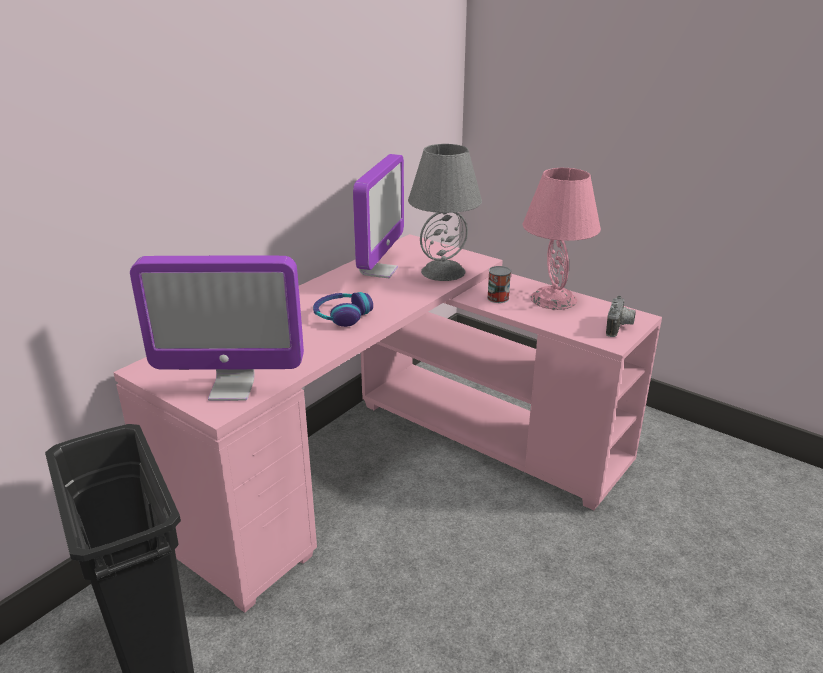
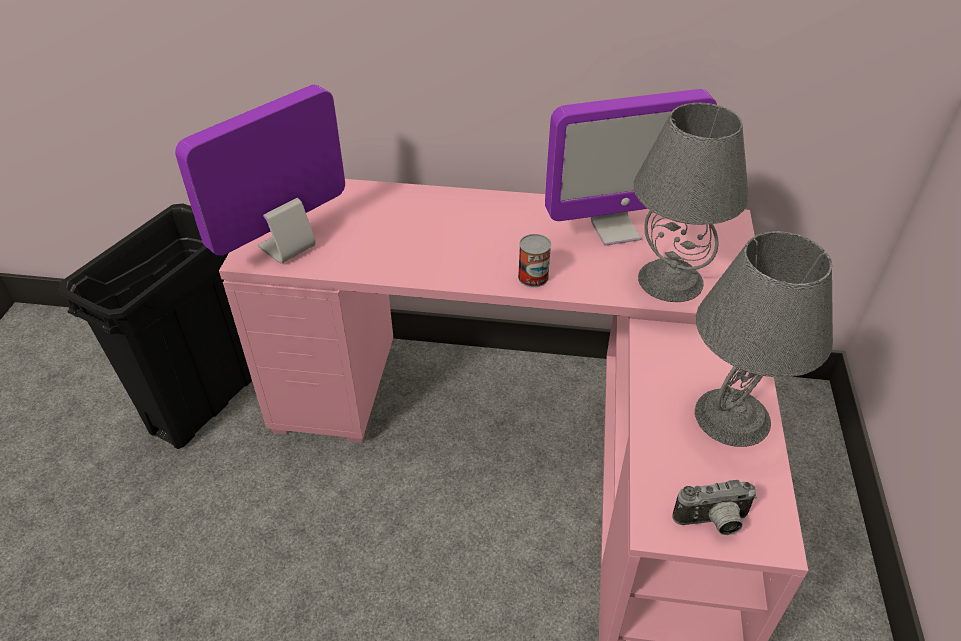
camera: 60 degrees right, 15 degrees up
(232, 389) = (287, 248): monitor -> monitor turned 75 degrees clockwise
(342, 316) = (480, 250): headphones -> none
(498, 298) = (676, 359): can -> can (533, 277)
(553, 299) = (732, 416): pink table lamp -> grey table lamp

